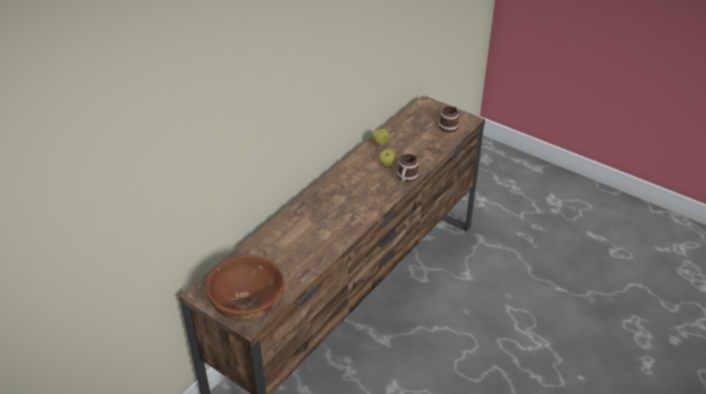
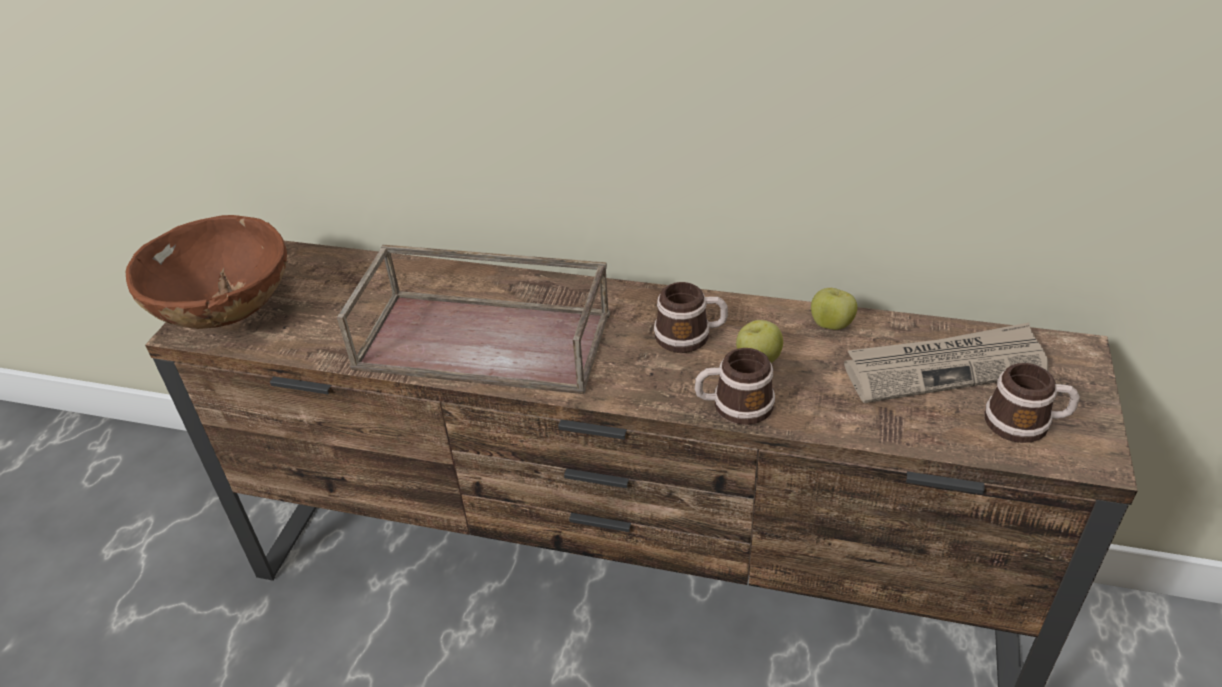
camera: 70 degrees right, 0 degrees up
(328, 228) = (486, 339): none -> brown tray
(363, 176) = (690, 336): none -> mug
(416, 129) = (945, 367): none -> newspaper

